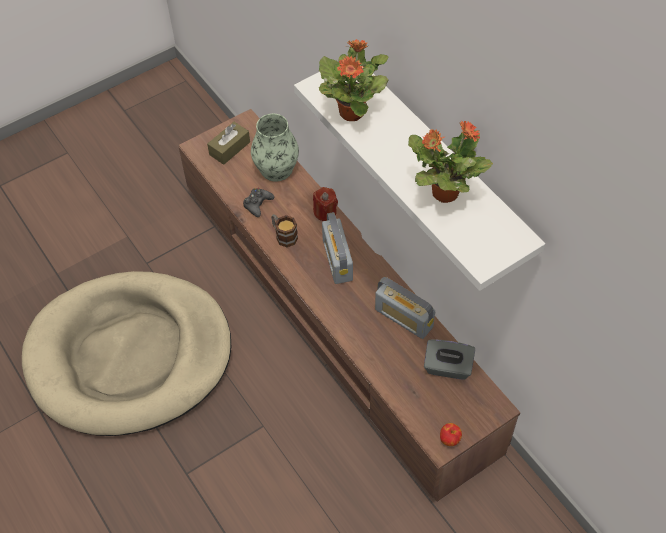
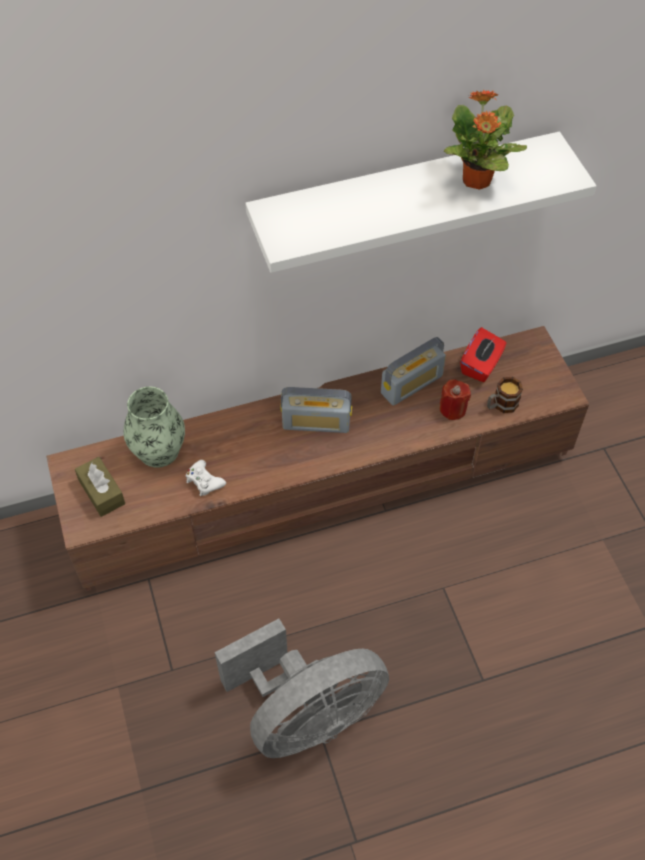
camera: 75 degrees left, 0 degrees up
(130, 356) = (306, 715): beige dog bed -> grey fan
(257, 204) = (204, 481): black game controller -> white game controller
(283, 235) = (262, 465): mug -> mug (501, 405)
(325, 212) = (245, 418): red candle -> red candle (453, 409)
(352, 111) = (335, 223): potted plant -> none
(447, 368) = (481, 365): grey tissue box -> red tissue box
(450, 439) = (561, 386): apple -> none

